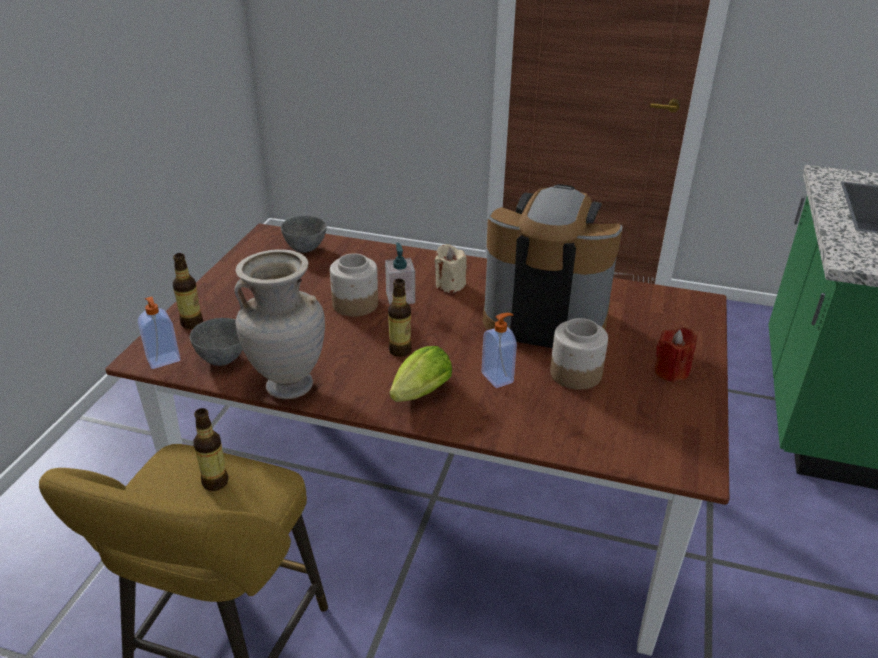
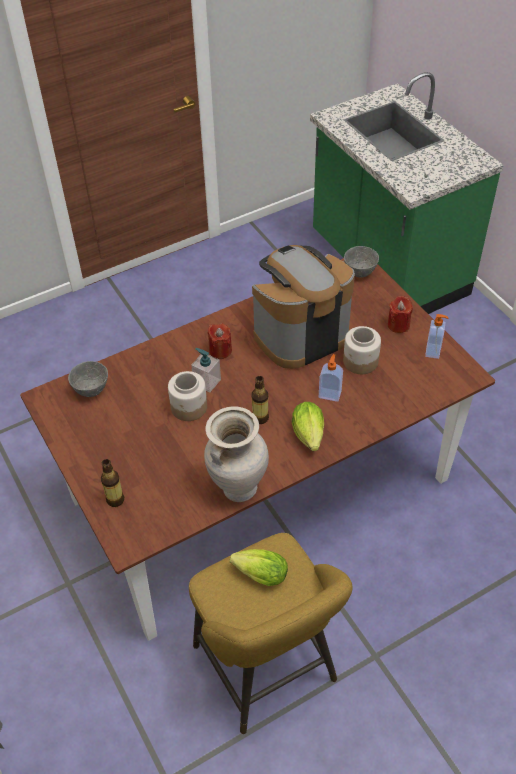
camera: 45 degrees left, 15 degrees up
(164, 360) = (143, 536): soap dispenser -> soap dispenser (433, 351)
(215, 482) = (258, 574): bottle -> lettuce
(223, 359) = (175, 505): grey bowl -> grey bowl (359, 272)
(449, 285) = (220, 350): beige candle -> red candle

